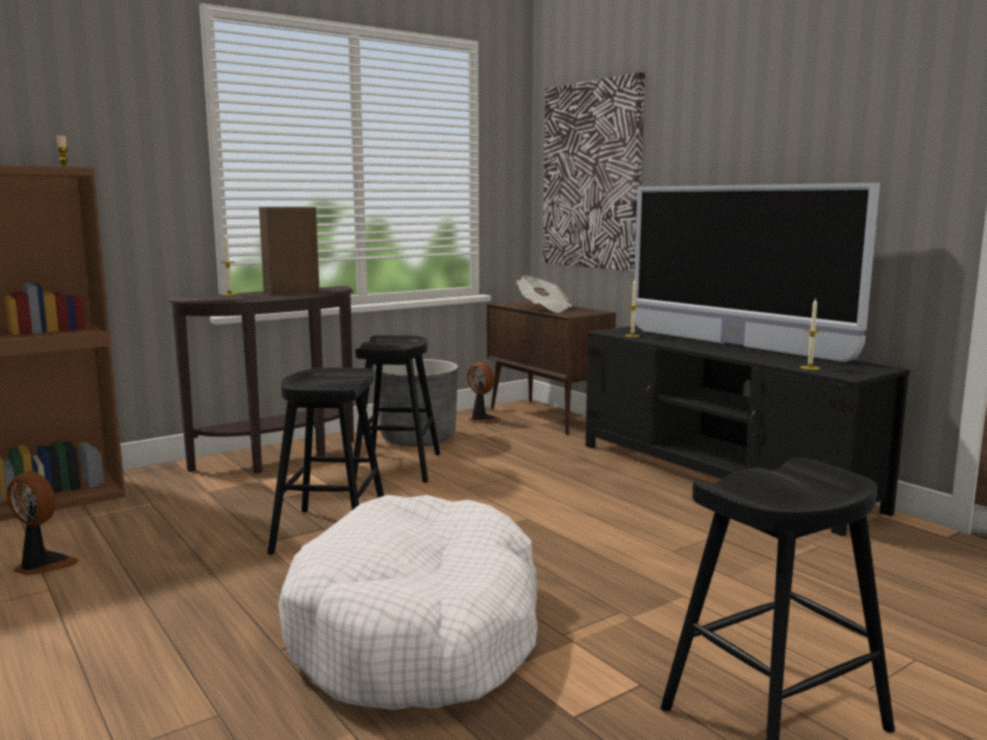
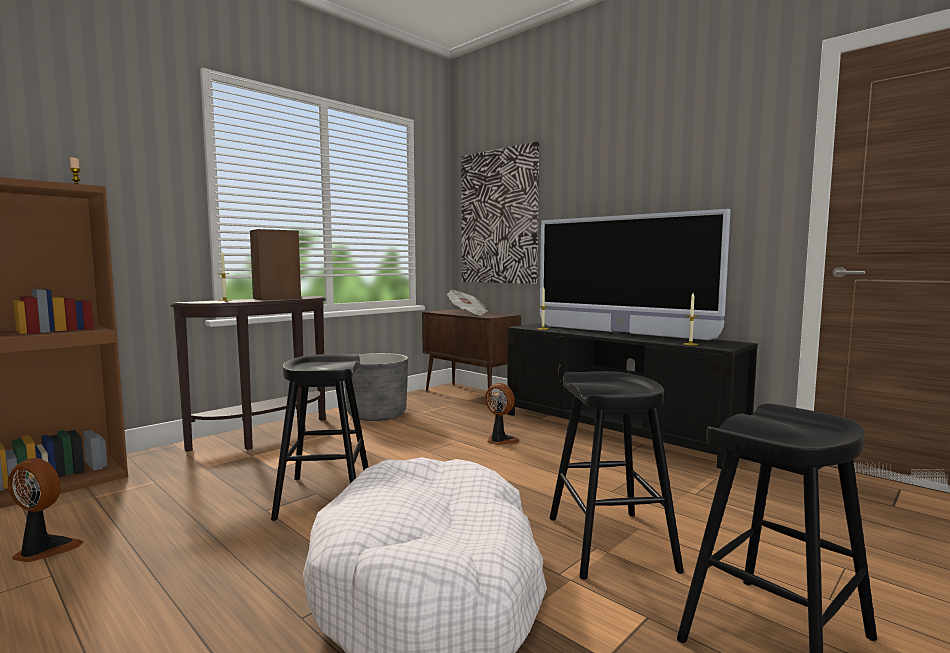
camera: 10 degrees left, 5 degrees down
(397, 467) = (367, 437): black stool -> black stool (609, 543)
(482, 420) = (422, 399): fan -> fan (500, 441)

